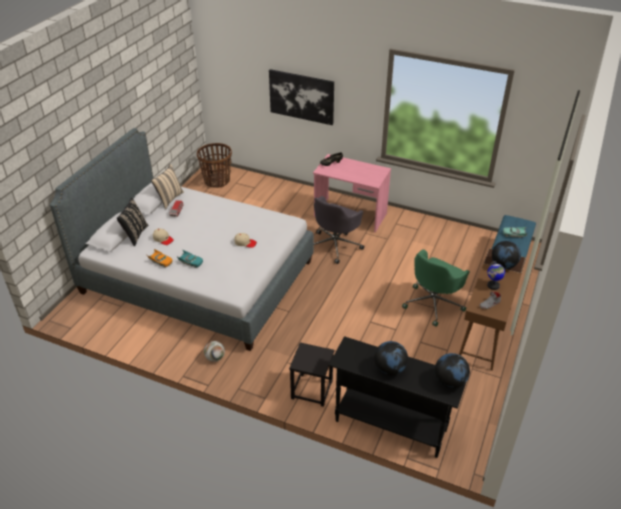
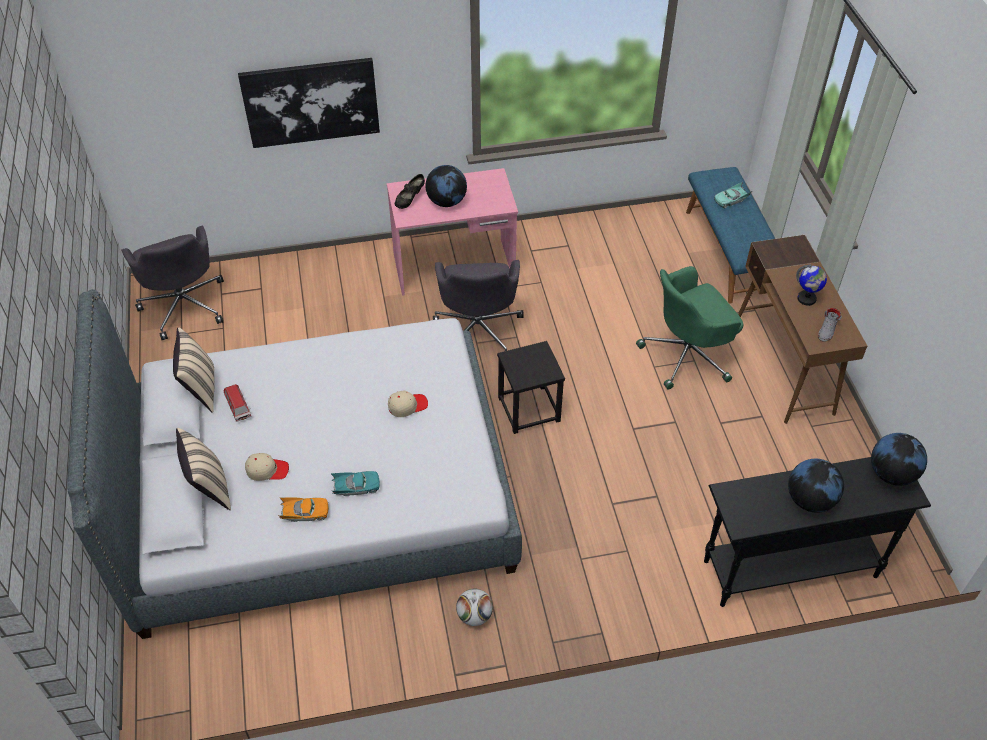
camera: 35 degrees left, 10 degrees up
(135, 235) = (209, 488): black pillow -> beige pillow
(217, 181) = (184, 305): basket -> grey office chair
(311, 390) = (651, 580): black stool -> black stool (529, 410)
(433, 304) = (688, 355): green office chair -> green office chair turned 60 degrees clockwise
(503, 265) = (791, 260): globe -> globe (447, 202)

